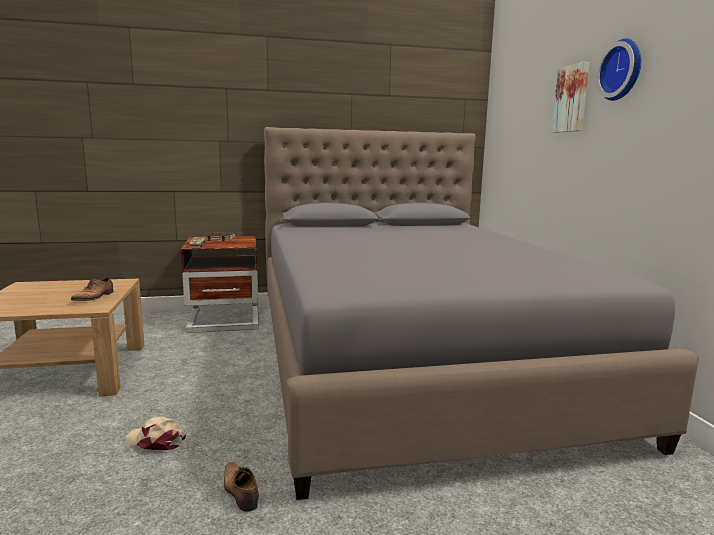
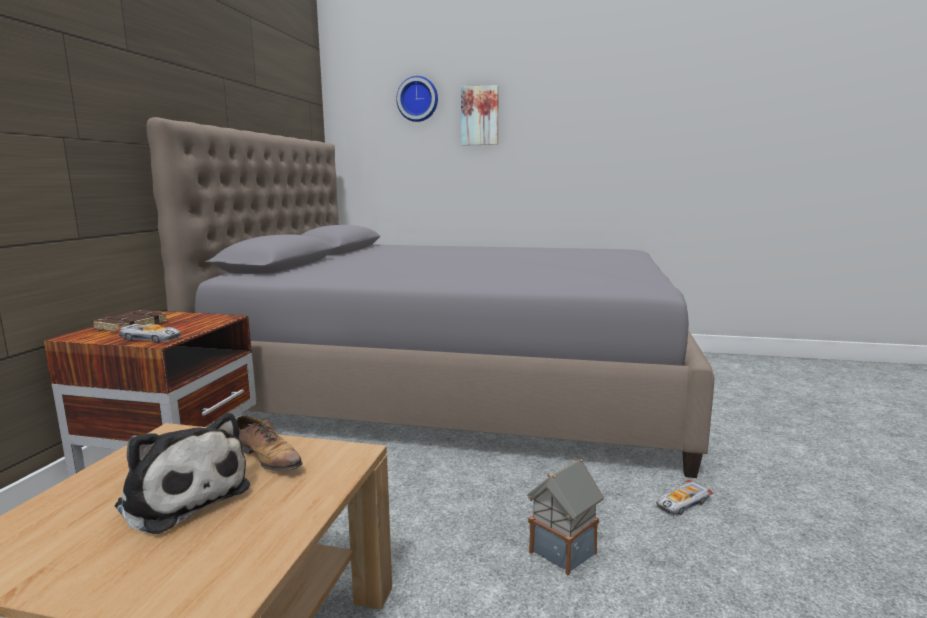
camera: 65 degrees left, 0 degrees up
(59, 294) = (182, 496): none -> plush toy
(156, 441) = (563, 551): beige cap -> toy house
(240, 491) = (682, 503): shoe -> toy car
(623, 70) = (540, 98): wall clock -> wall clock (418, 99)

